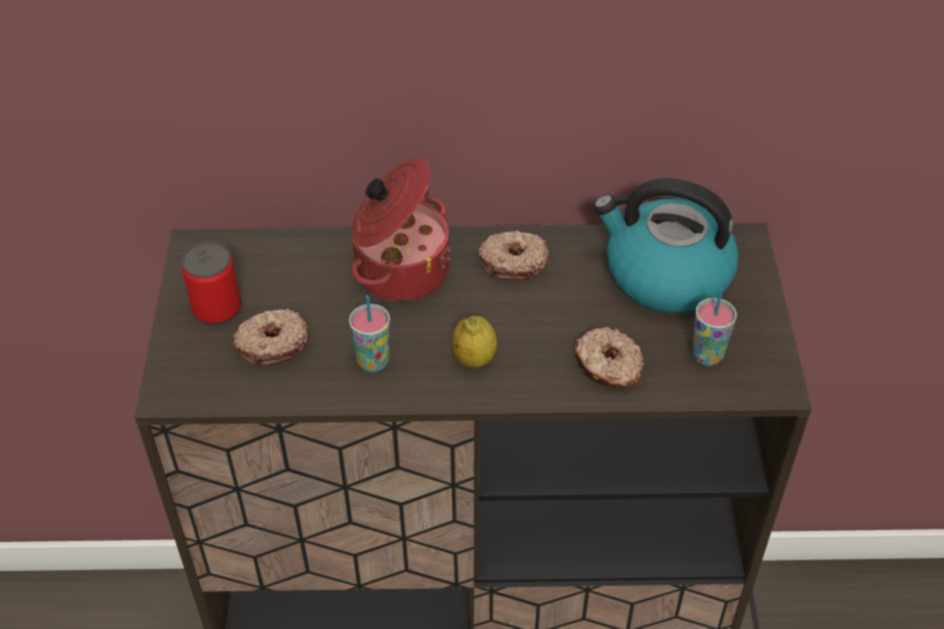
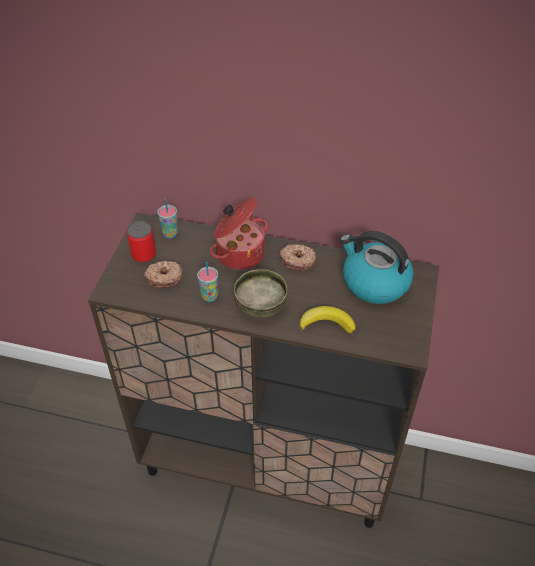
camera: 15 degrees right, 0 degrees up
(474, 359) = (260, 305): lemon -> bowl
(608, 366) = (327, 323): donut -> banana
(706, 355) = (381, 328): cup -> cup (170, 233)

